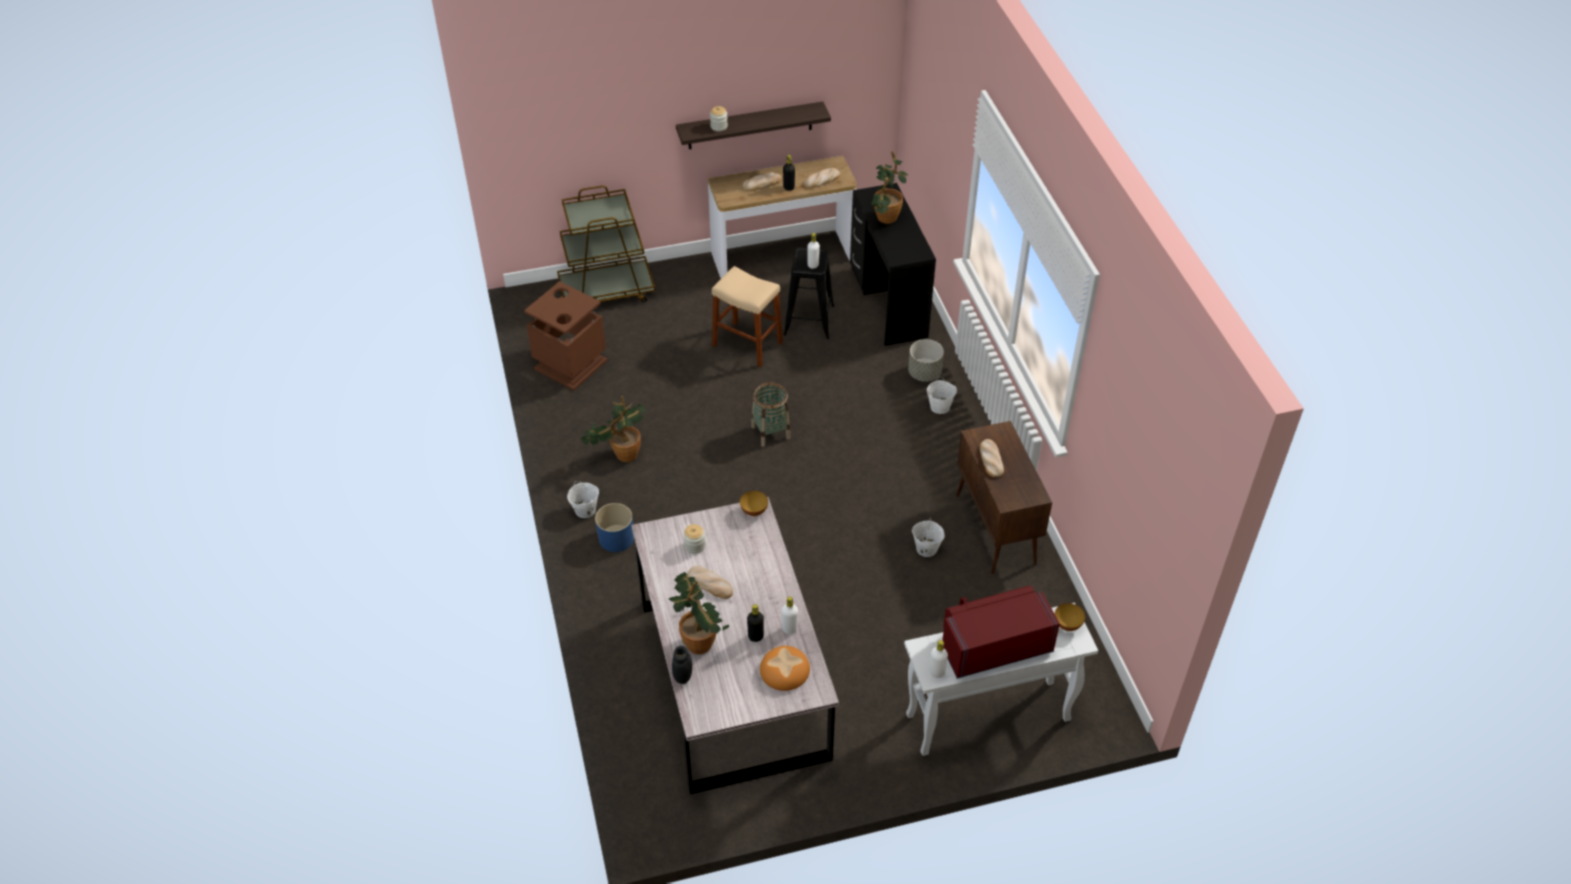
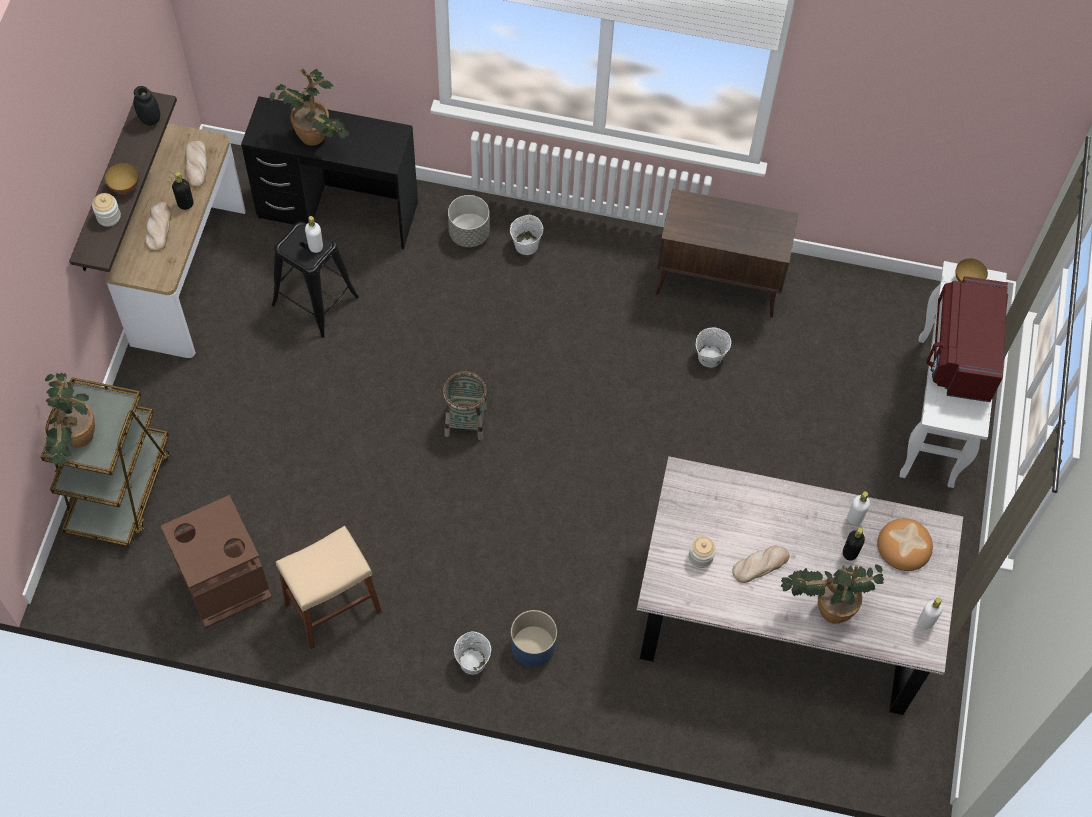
camera: 65 degrees left, 15 degrees up
(621, 455) = (409, 589): potted plant -> potted plant (76, 442)
(683, 677) = (869, 643): black jar -> black jar (150, 119)
(747, 344) = (313, 380): beige stool -> beige stool (332, 606)
(754, 511) = (682, 479): bowl -> bowl (124, 187)
(936, 672) = (972, 415): white bottle -> white bottle (925, 622)
(990, 459) = (715, 233): bread -> none

